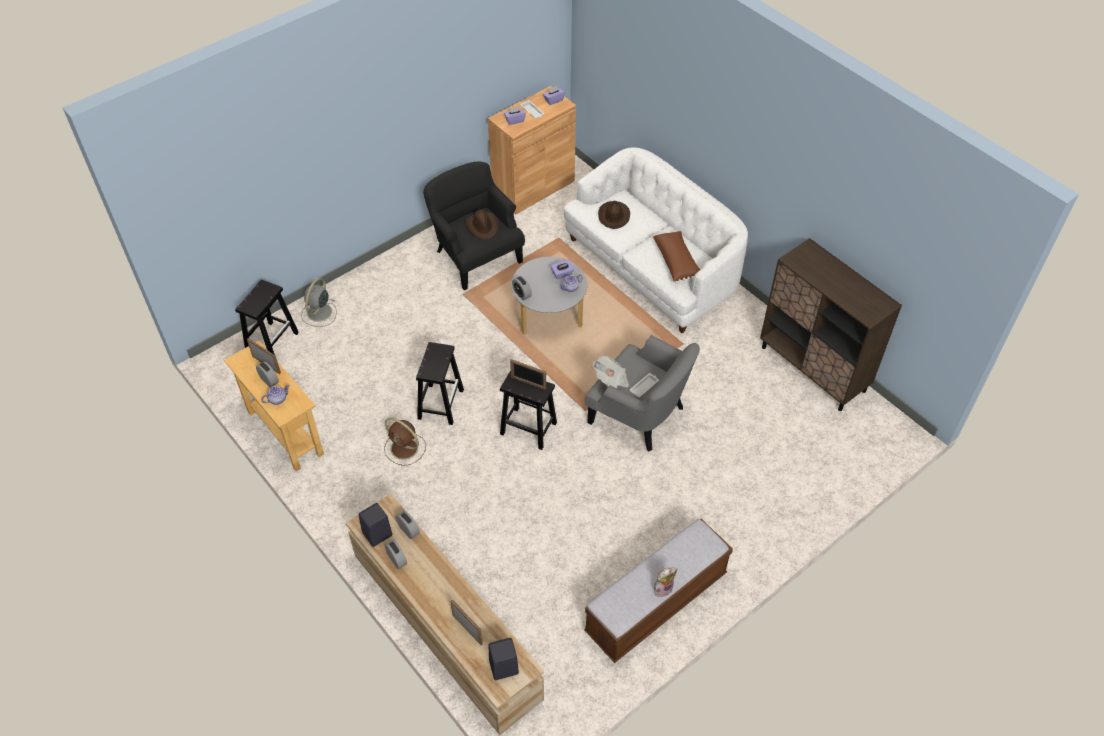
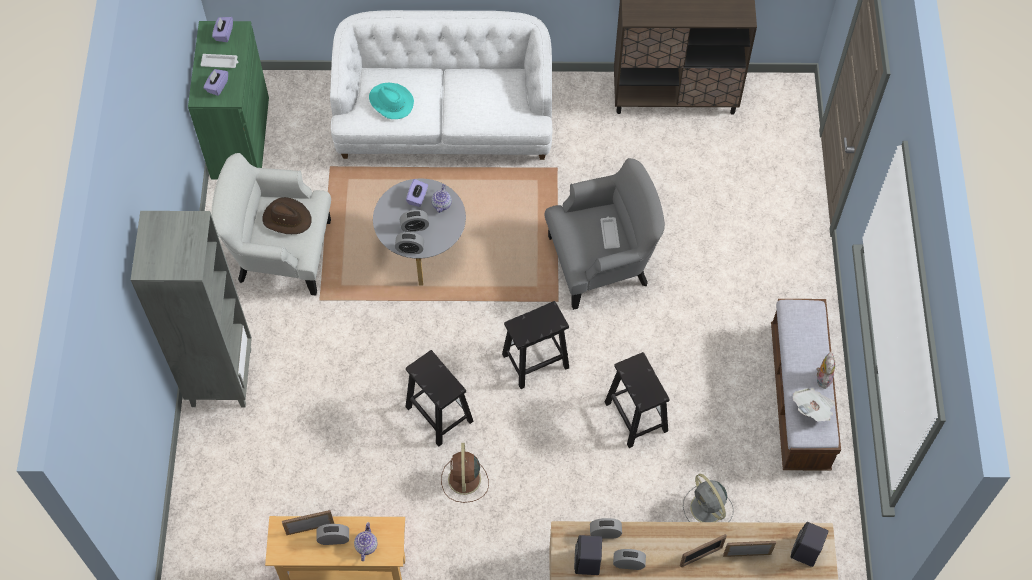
camera: 50 degrees left, 10 degrees up
(272, 341) = (211, 513): black stool -> black stool (635, 416)
(319, 313) = (215, 445): grey fan -> grey fan (707, 509)
(366, 285) = (221, 377): none -> grey bookcase
(405, 449) = (464, 480): brown fan -> brown fan turned 105 degrees clockwise
(476, 256) = (281, 253): black armchair -> white armchair
(528, 383) = (533, 320): picture frame -> picture frame (701, 556)
(533, 187) = (240, 138): brown cabinet -> green cabinet
(540, 286) = (414, 227): none -> alarm clock
(611, 379) = (578, 253): newspaper -> newspaper (813, 409)
(613, 216) = (391, 102): brown hat -> turquoise hat
(677, 262) = (498, 98): brown pillow -> none

